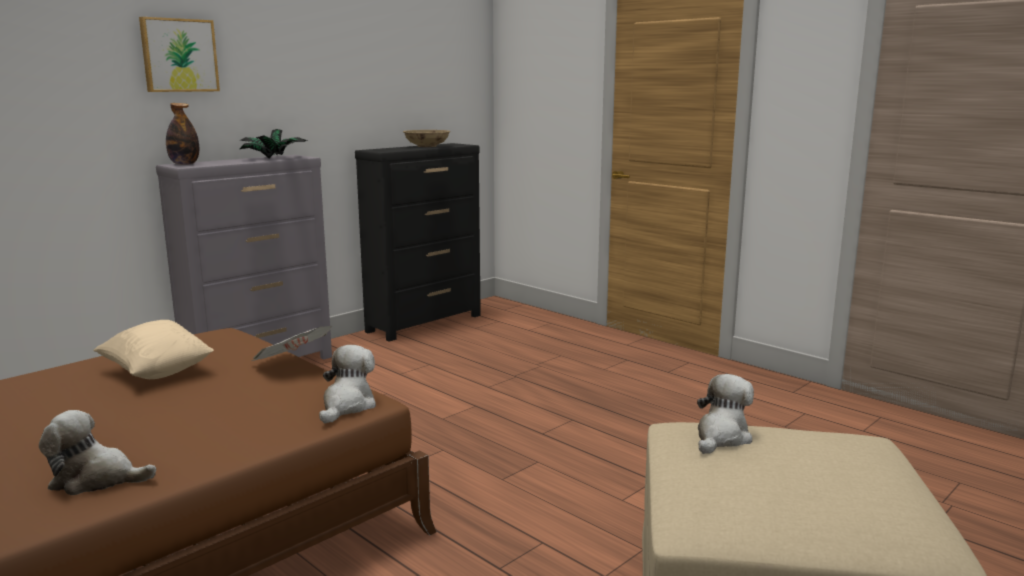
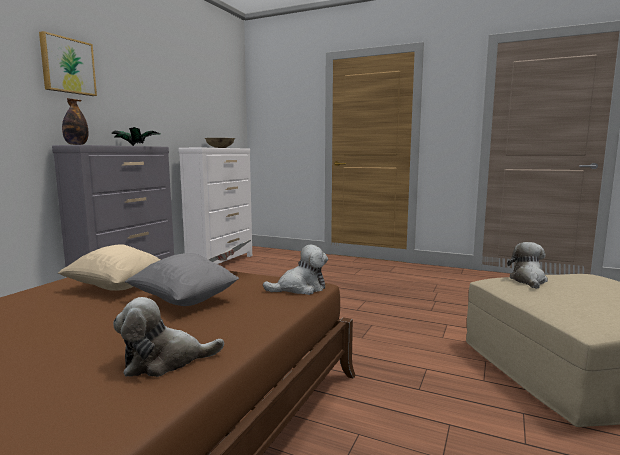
camera: 20 degrees left, 5 degrees down
(199, 404) = (184, 300): none -> grey pillow
(347, 406) = (300, 288): plush toy -> plush toy turned 75 degrees clockwise
(425, 323) = (221, 262): black dresser -> white dresser

